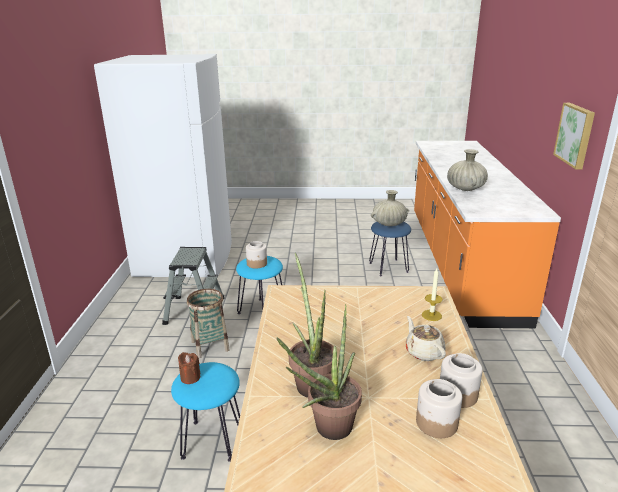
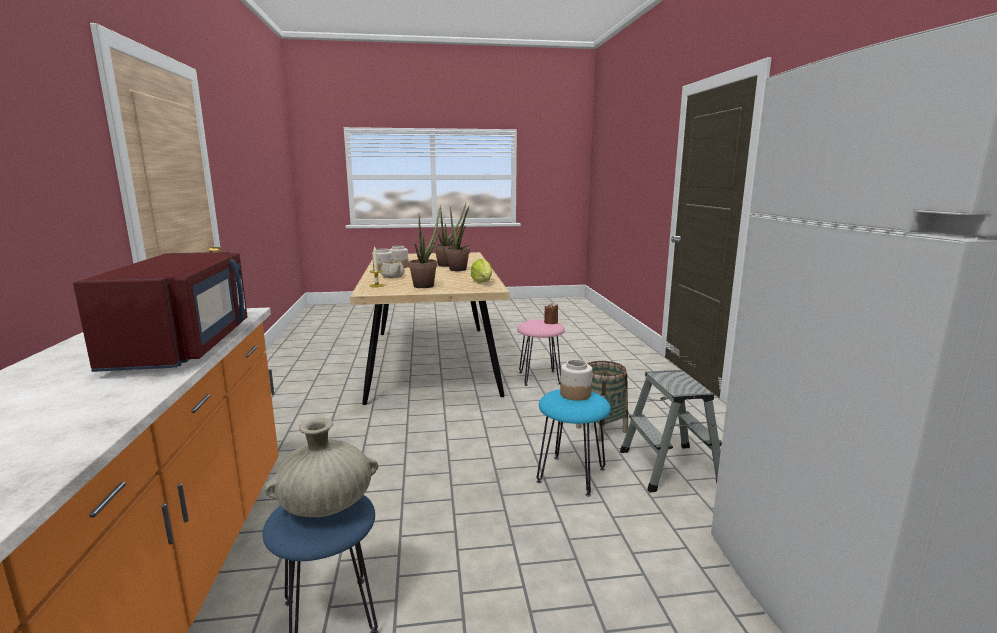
camera: 170 degrees right, 10 degrees down
(212, 440) = (540, 378): turquoise stool -> pink stool
(288, 314) = (482, 282): none -> lettuce
(365, 311) = (426, 285): none -> potted plant
(465, 188) = (185, 346): beige vase -> red microwave
(576, 135) = (73, 196): picture -> none

